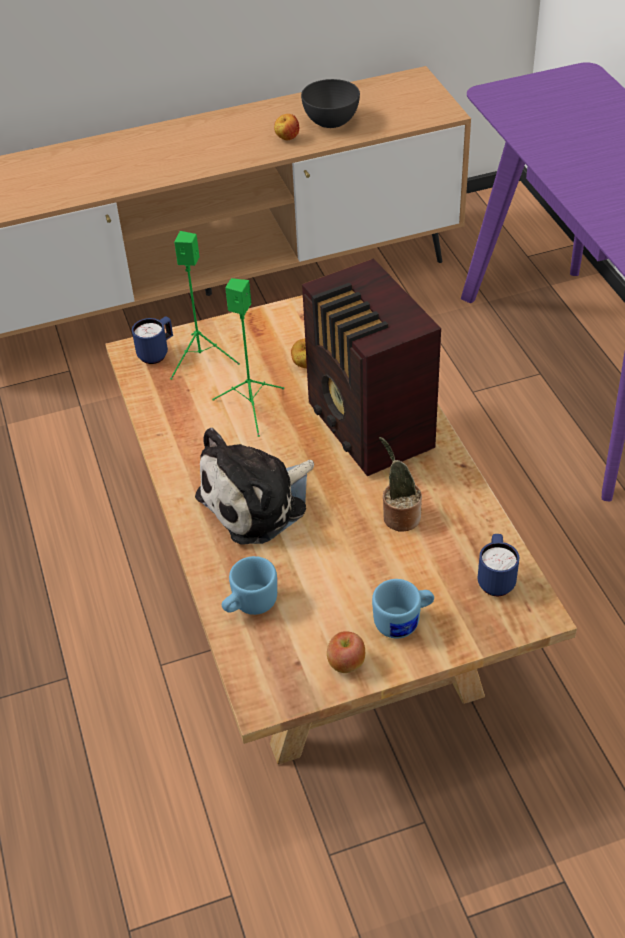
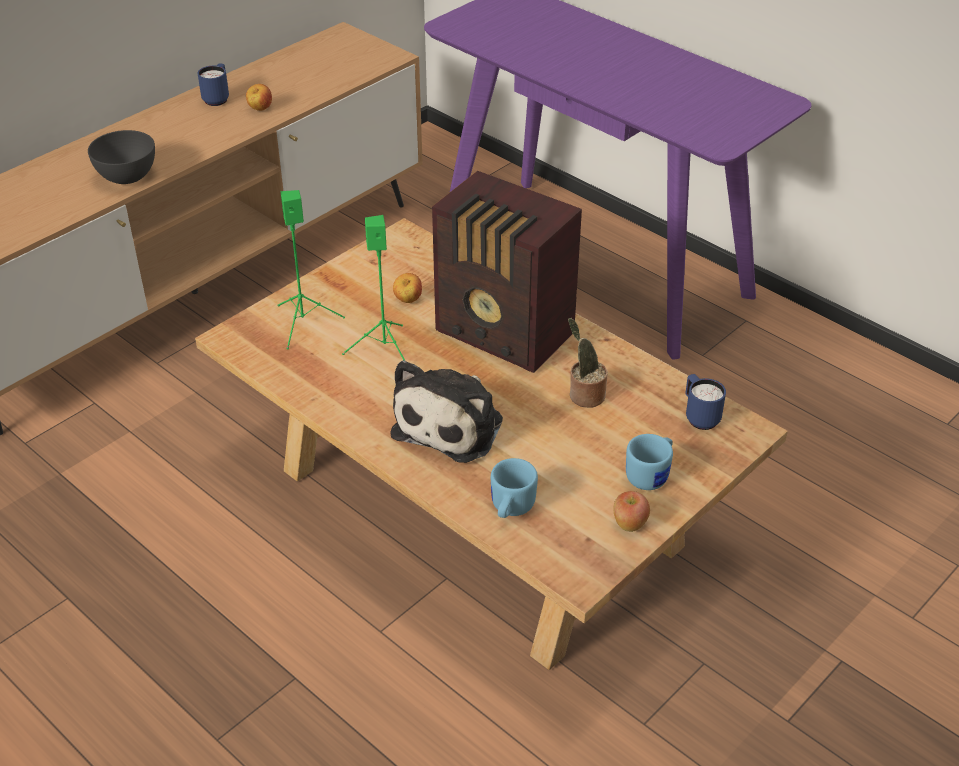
camera: 30 degrees left, 5 degrees down
(157, 353) = (255, 331): blue mug -> blue mug (218, 98)
(331, 122) = (292, 86): grey bowl -> grey bowl (128, 177)

